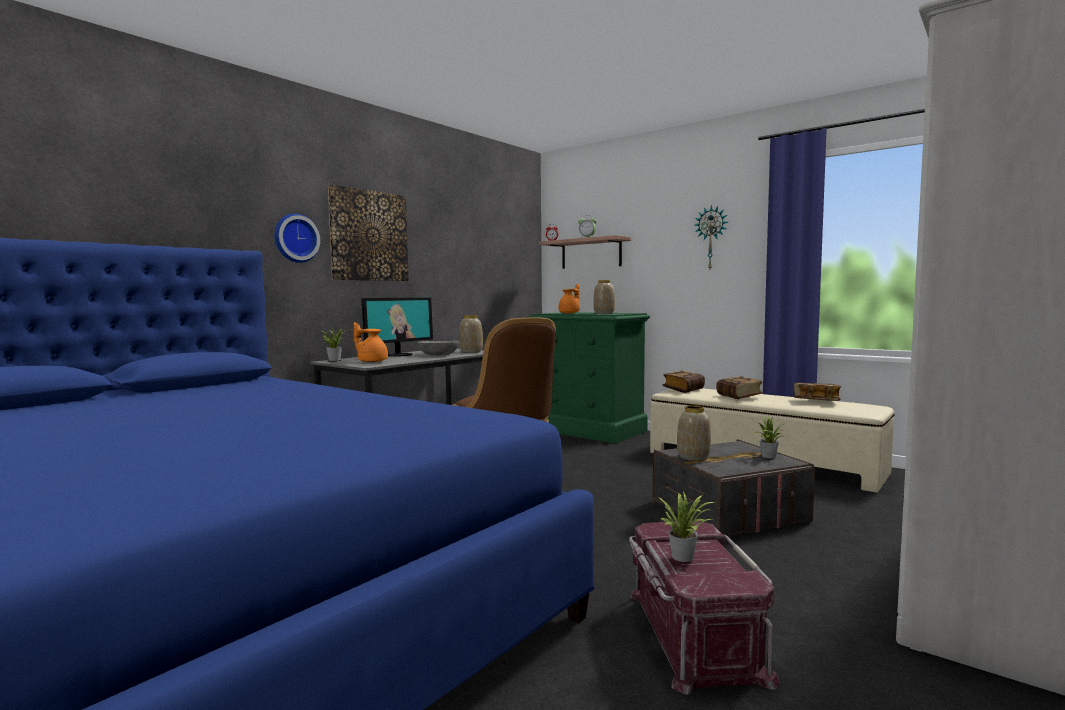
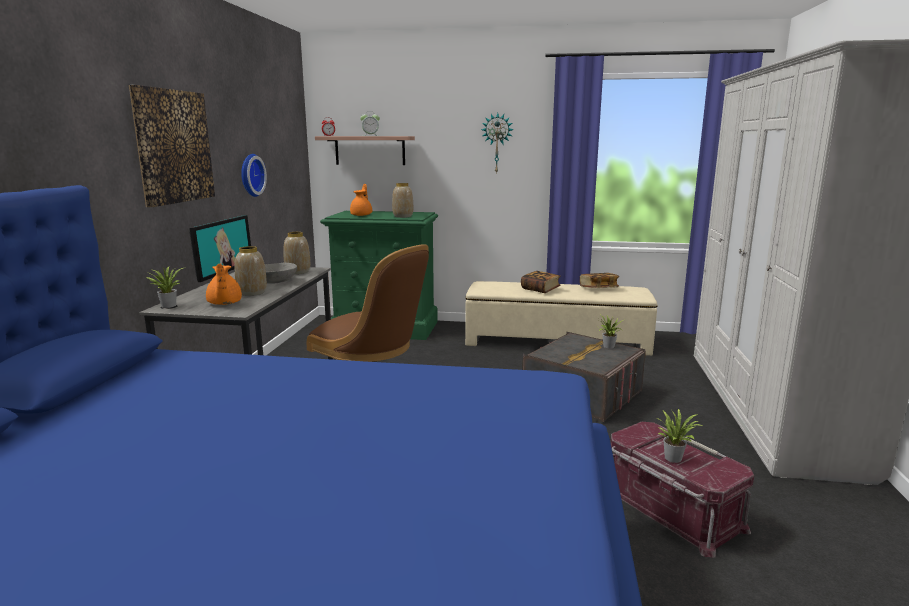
camera: 30 degrees left, 10 degrees up
(295, 238) = (105, 159): wall clock -> wall clock (250, 175)
(371, 361) = (224, 303): orange teapot -> orange teapot turned 105 degrees counterclockwise
(683, 390) = (487, 286): book -> none
(693, 457) = (562, 357): vase -> vase (252, 293)

